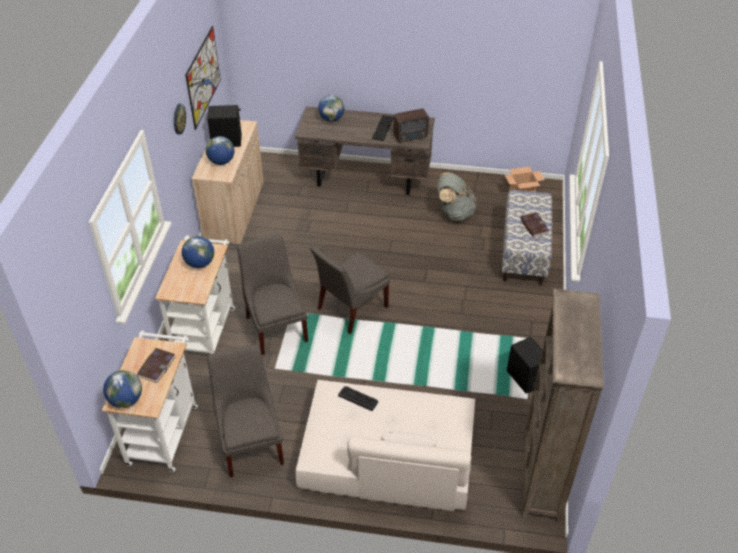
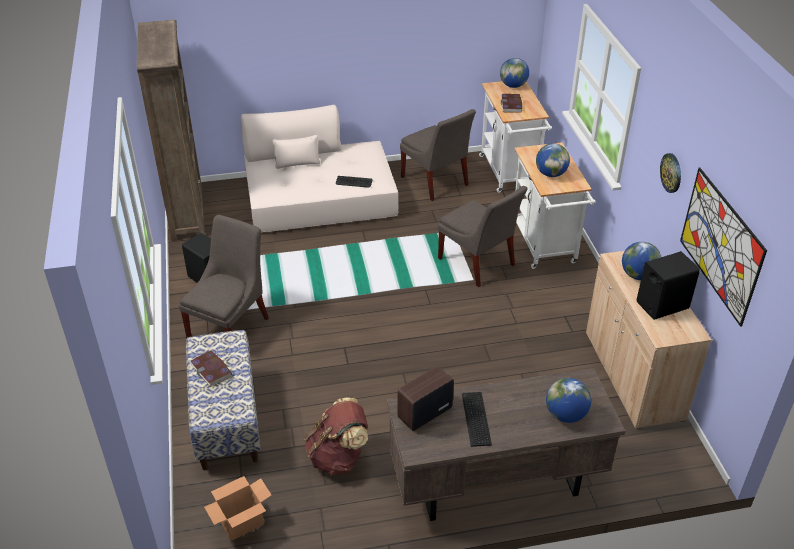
camera: 160 degrees right, 5 degrees down
(350, 309) = (413, 297): grey chair -> grey chair (231, 326)
(454, 213) = (338, 457): grey backpack -> brown backpack

